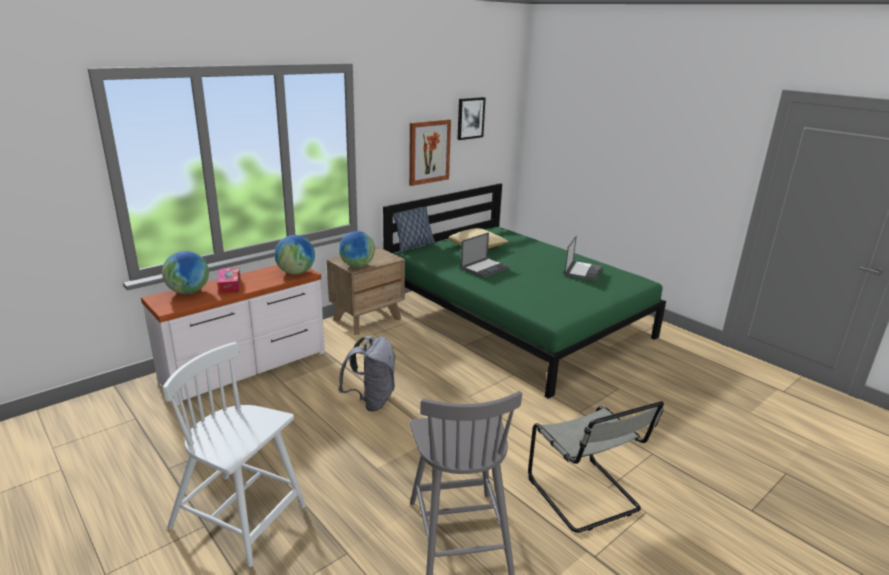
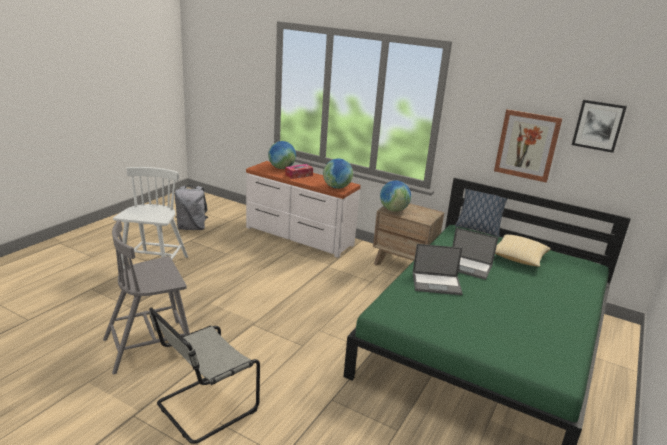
camera: 70 degrees right, 0 degrees up
(371, 401) = (286, 287): grey backpack -> grey backpack (192, 228)
(583, 271) = (538, 328): laptop -> laptop (437, 283)

